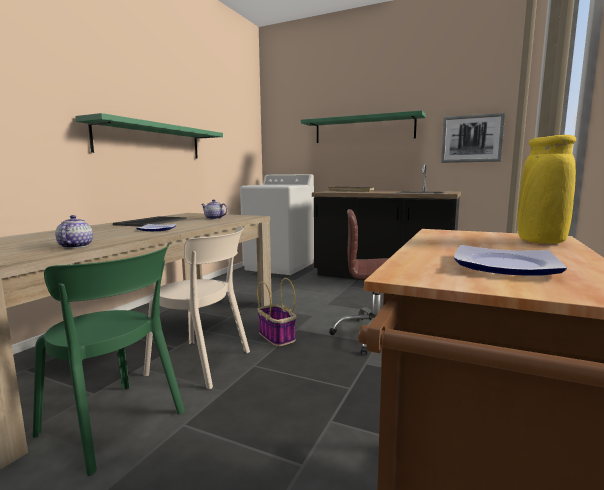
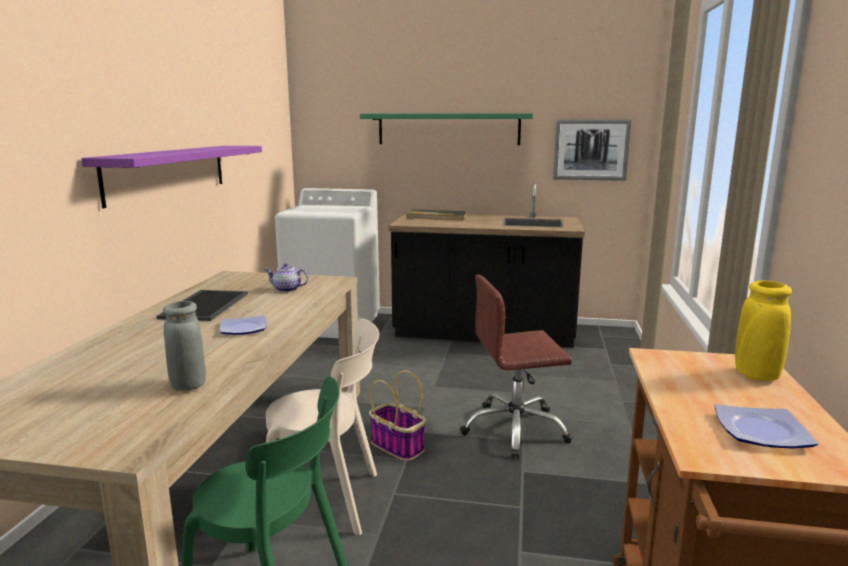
camera: 15 degrees left, 5 degrees up
(75, 246) = (188, 385): teapot -> grey vase
(151, 141) = (168, 172): green shelf -> purple shelf

